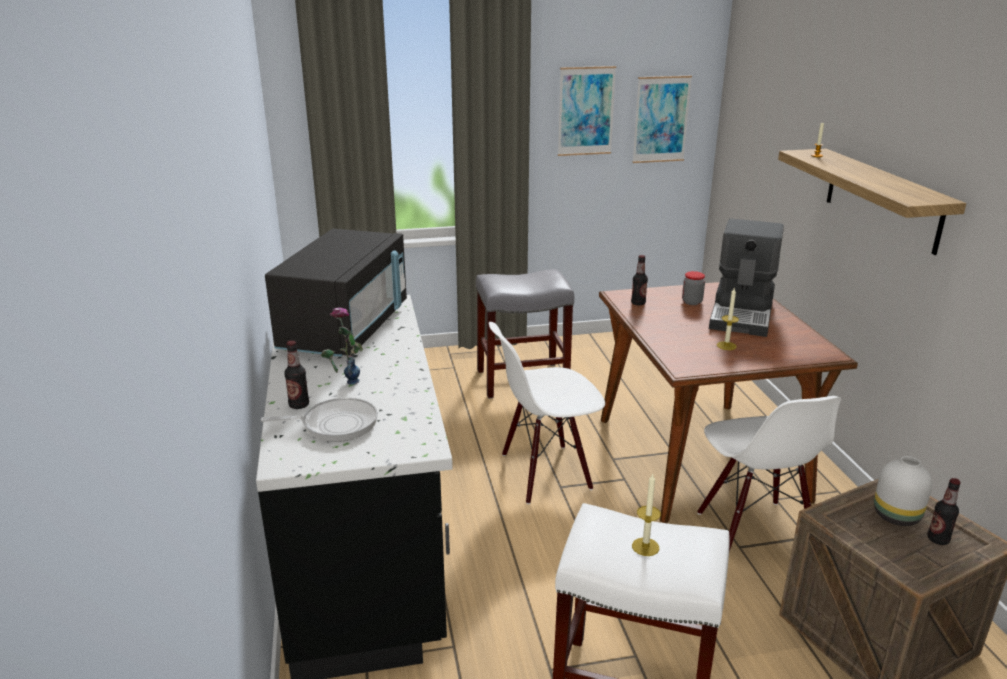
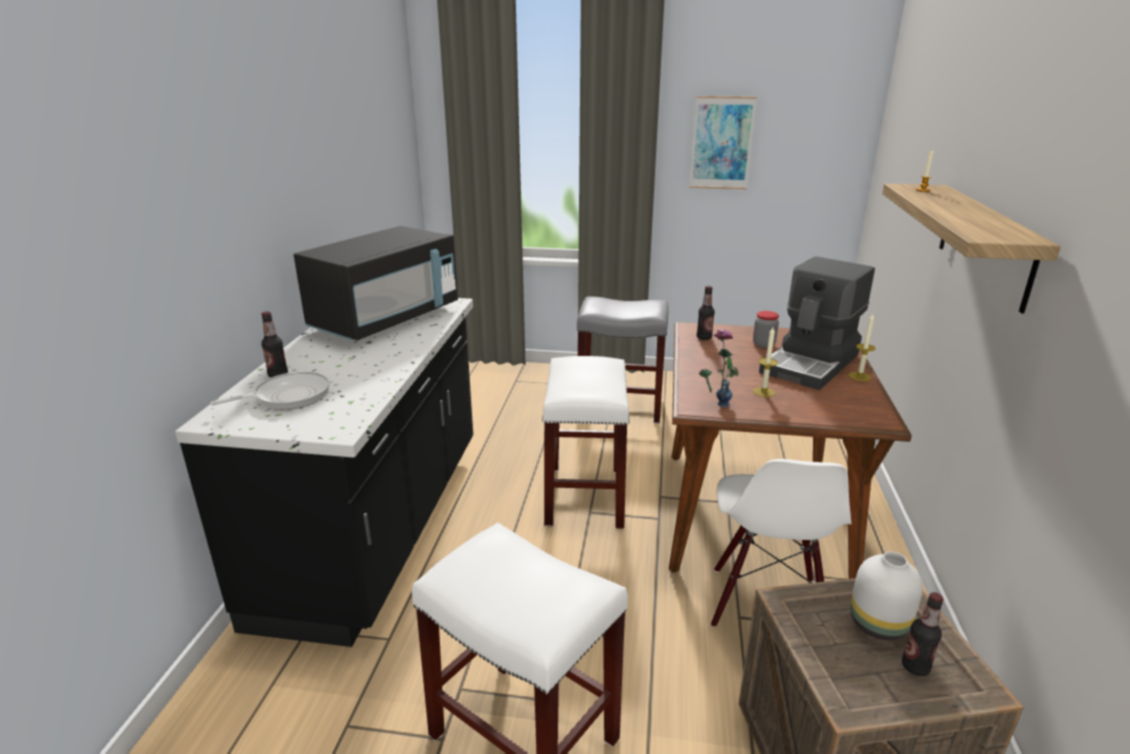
camera: 20 degrees right, 0 degrees up
(335, 424) = (287, 396): frying pan -> frying pan turned 45 degrees counterclockwise
(343, 383) = (334, 363): vase -> vase (714, 404)
(545, 472) = (584, 495): white chair -> white stool
(645, 547) = (516, 582): candle -> candle (859, 376)
(661, 119) = (805, 157): picture -> none

